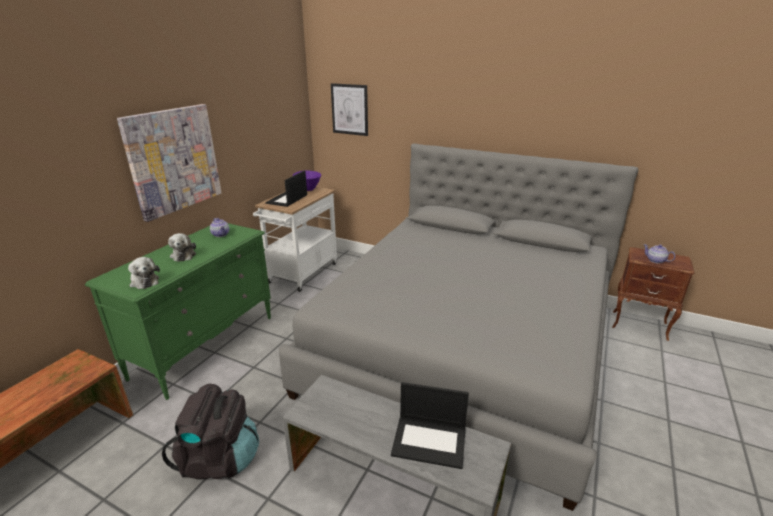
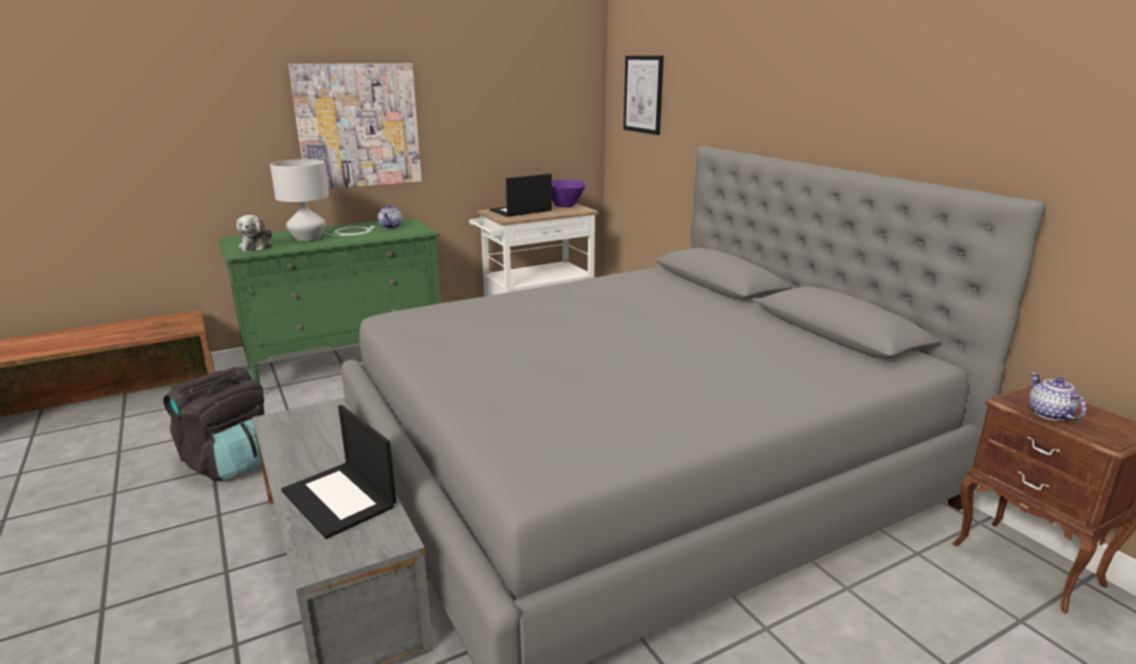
camera: 35 degrees right, 5 degrees down
(183, 255) = (326, 235): plush toy -> grey table lamp

